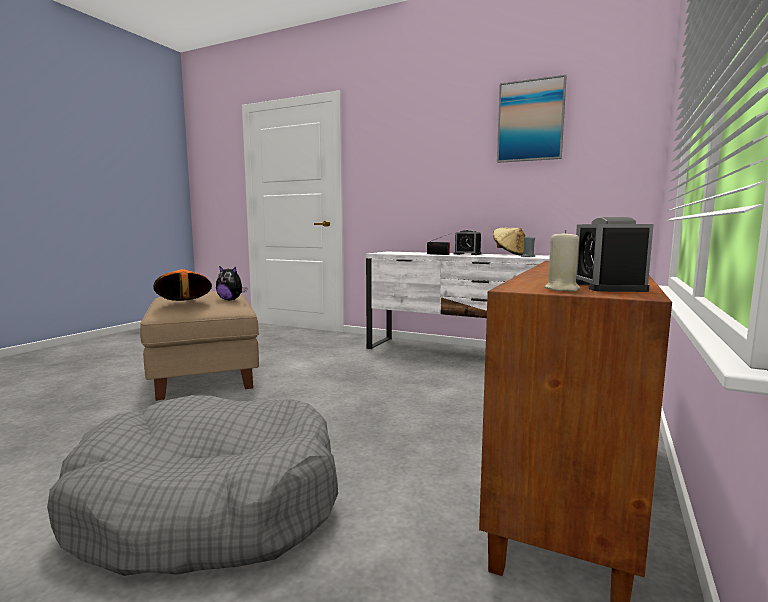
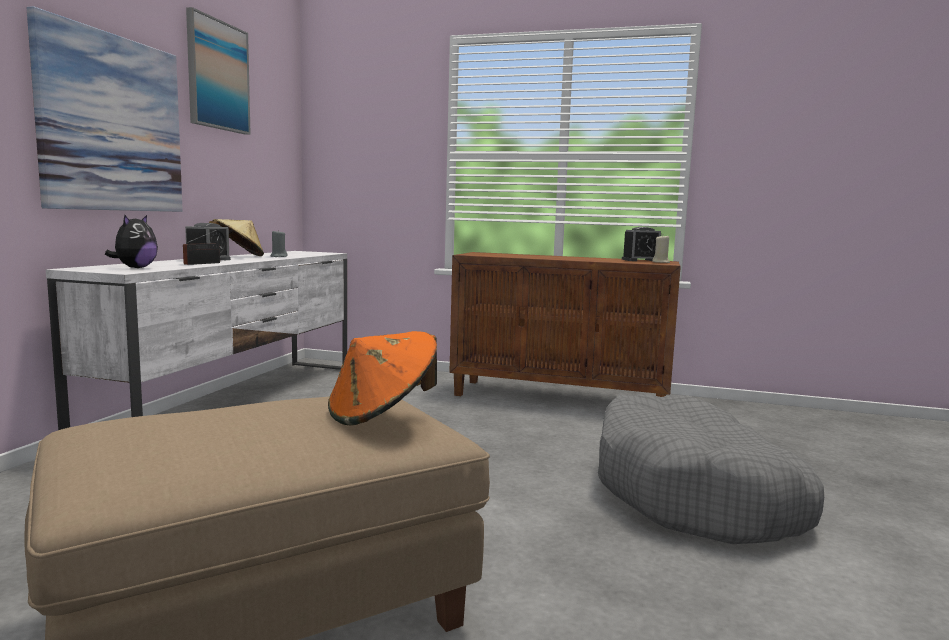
camera: 100 degrees left, 0 degrees up
(231, 300) = (295, 399): plush toy -> plush toy (135, 268)
(435, 176) = (112, 124): none -> picture

